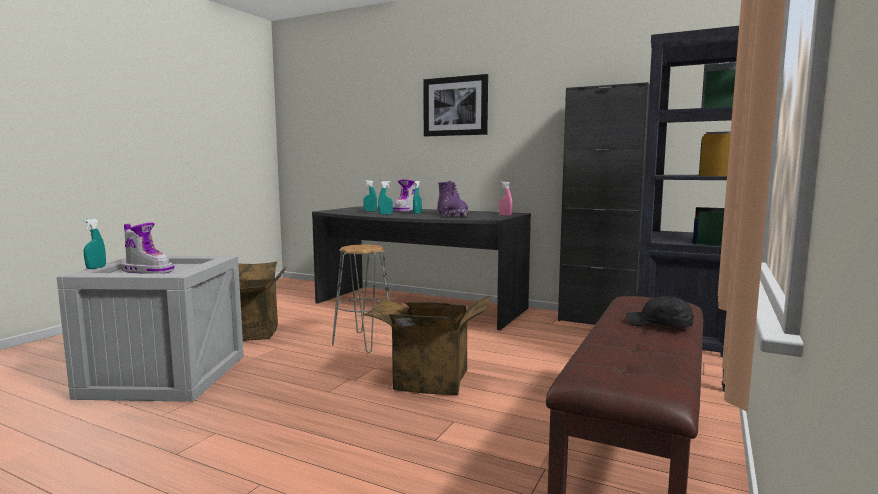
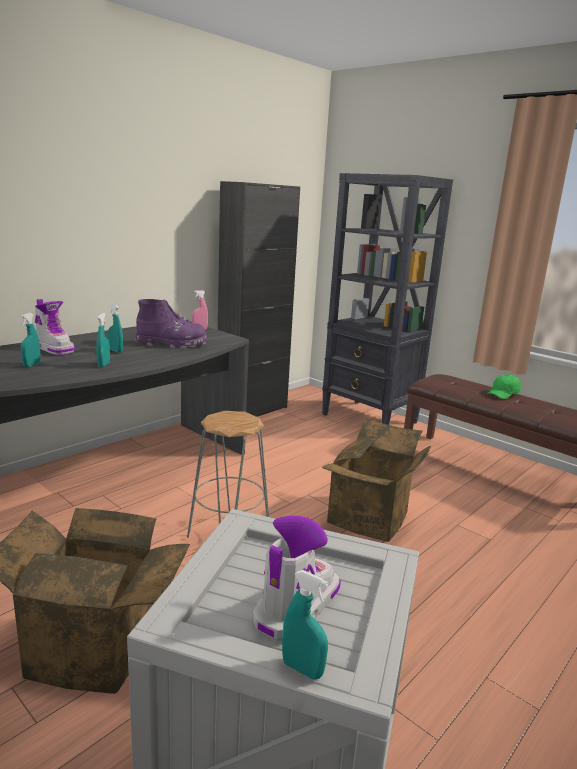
camera: 75 degrees left, 10 degrees up
(455, 106) = (79, 180): picture -> none
(659, 325) = (503, 394): black cap -> green cap

